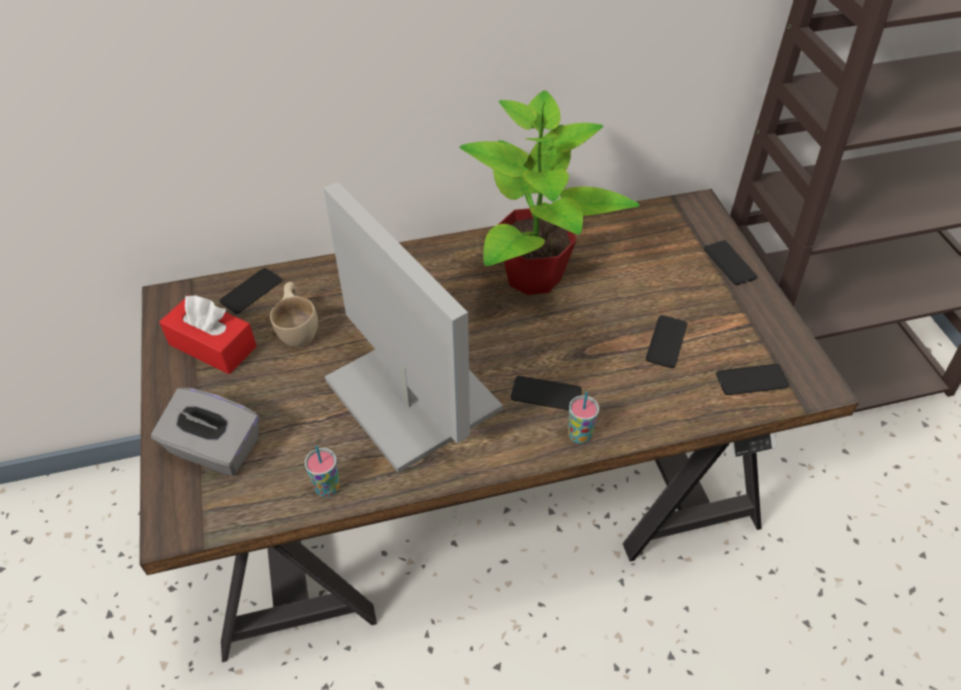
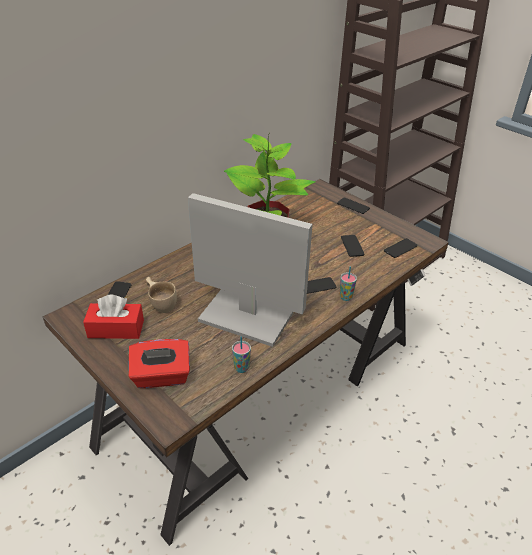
camera: 30 degrees left, 10 degrees down
(214, 449) = (161, 376): grey tissue box -> red tissue box

